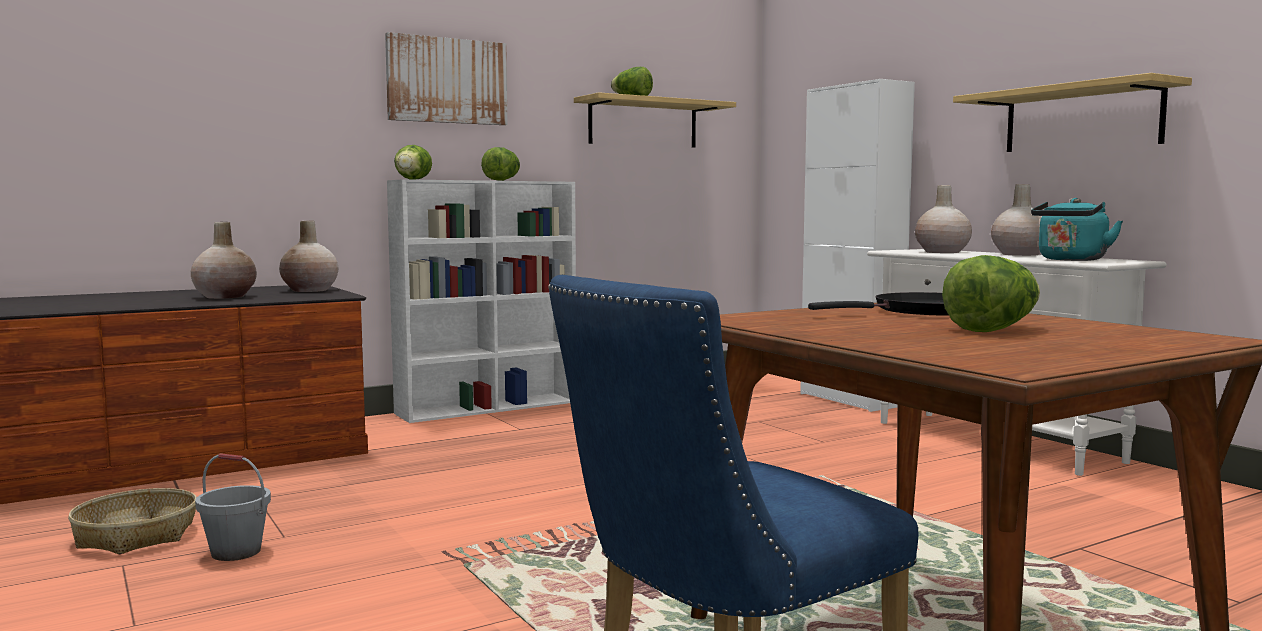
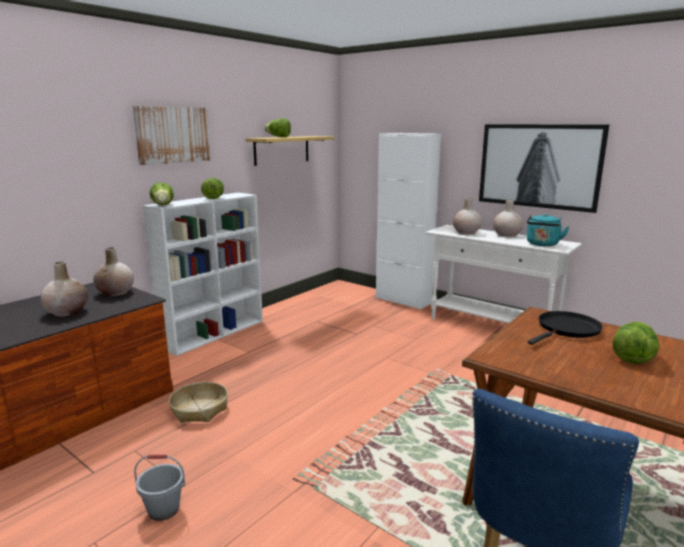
camera: 20 degrees left, 10 degrees up
(135, 535) = (78, 509): basket -> basket (199, 409)
(1081, 119) = (538, 166): shelf -> picture

